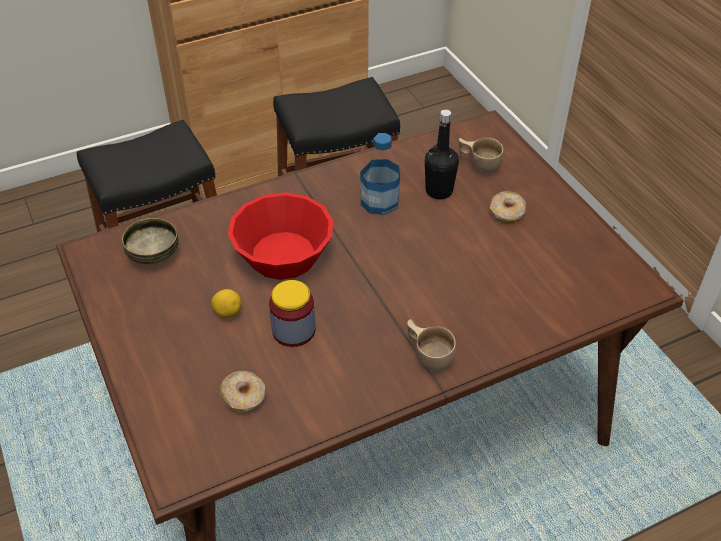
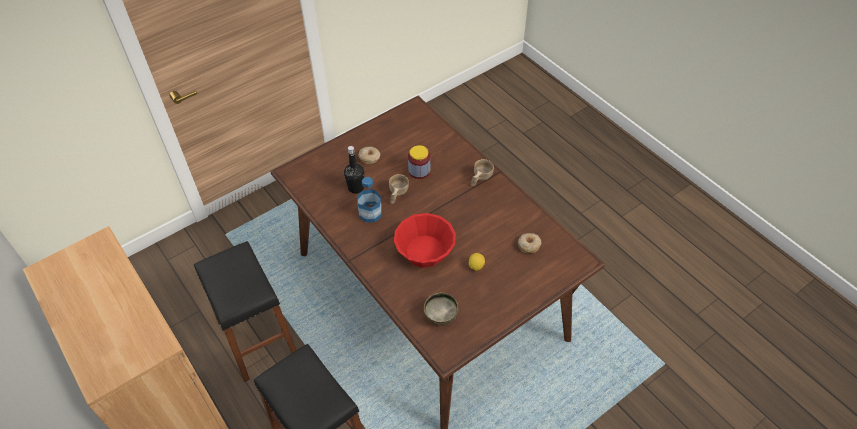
camera: 100 degrees left, 5 degrees up
(293, 330) = (480, 234): jar -> jar (419, 171)
(478, 165) = (329, 172): beige cup -> beige cup (397, 194)

